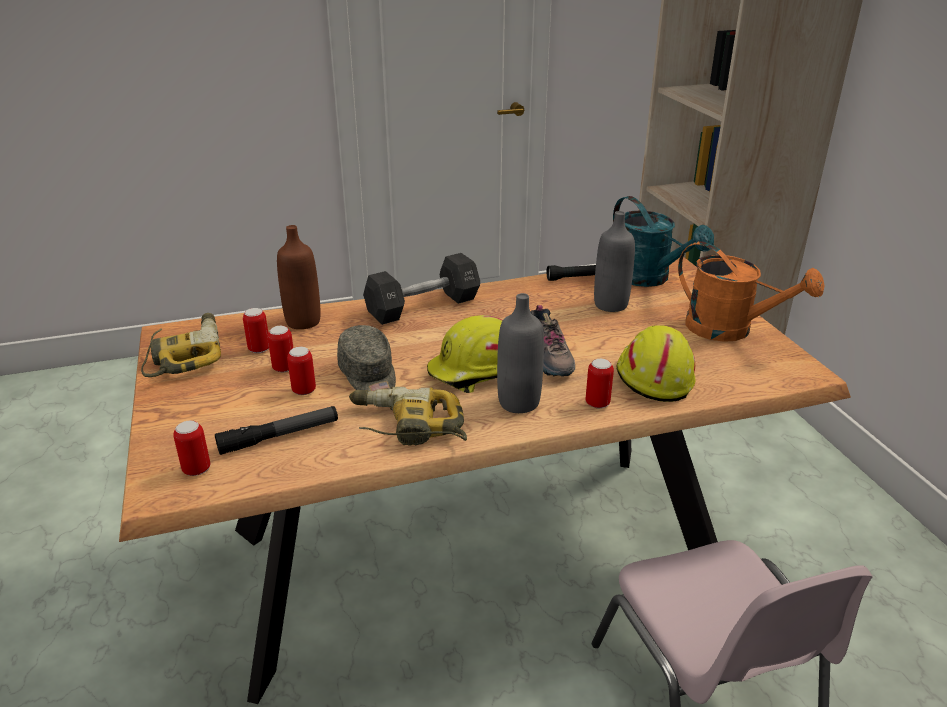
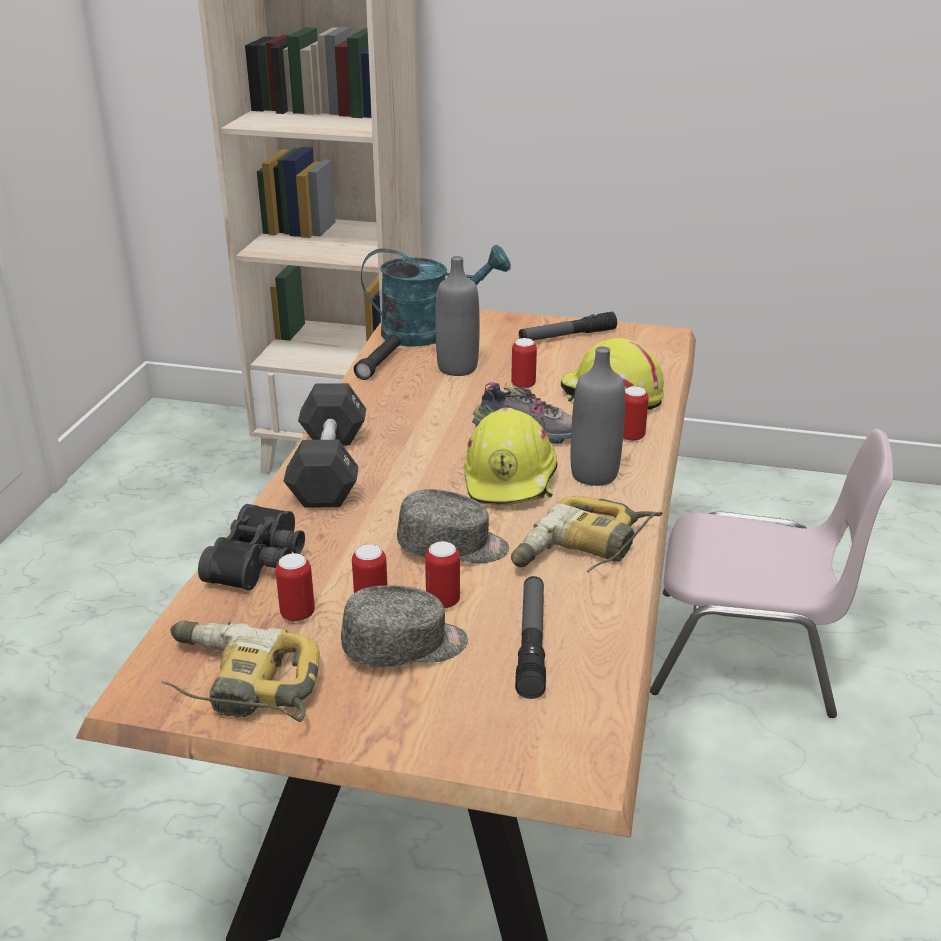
camera: 60 degrees left, 0 degrees up
(196, 469) = (554, 724): can -> can (523, 385)
(248, 393) = (405, 647): none -> grey cap
(303, 321) = (261, 562): brown bottle -> black binoculars
(730, 330) = (567, 336): orange watering can -> flashlight

